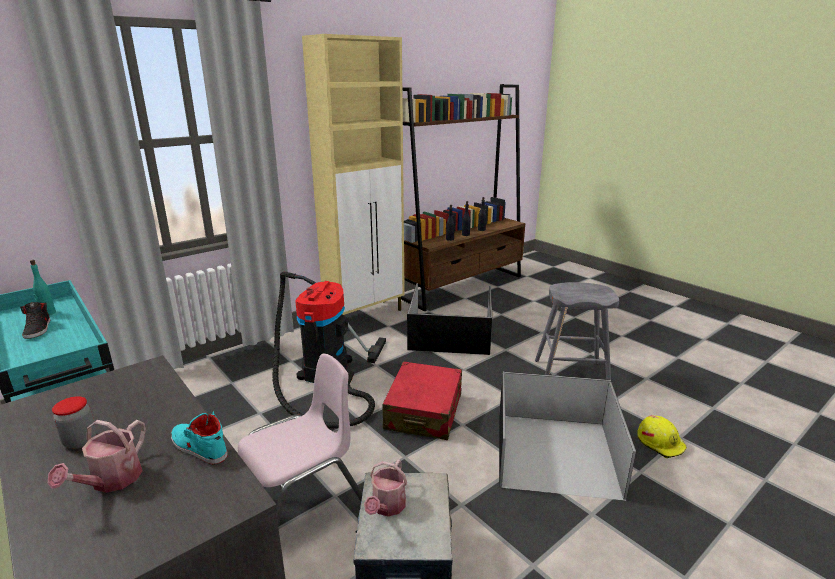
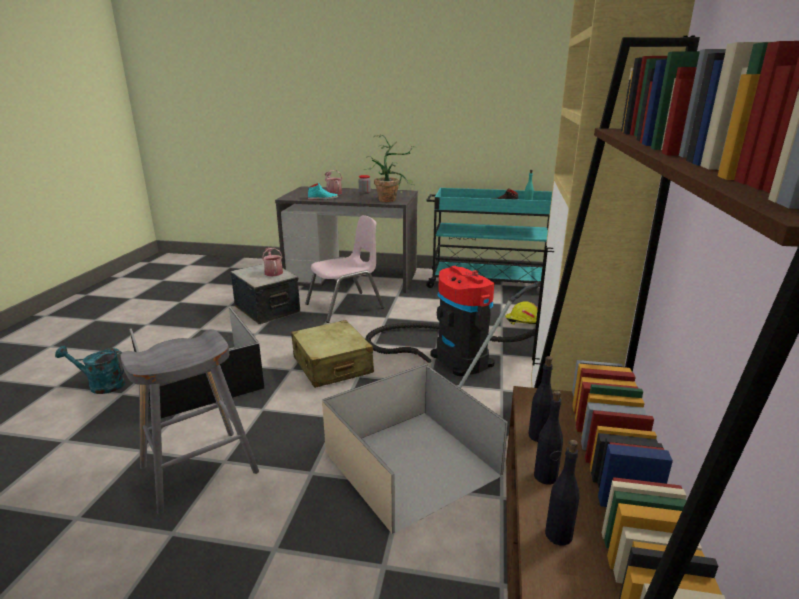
camera: 140 degrees right, 0 degrees up
(130, 383) = (391, 199): none -> potted plant
(301, 502) = (345, 306): pink chair -> pink chair turned 135 degrees counterclockwise
(424, 411) = (332, 365): red suitcase -> beige suitcase
(451, 334) = (409, 464): black storage box -> beige storage box
(660, 442) = (91, 426): yellow hard hat -> yellow hard hat (522, 321)
(669, 497) = (101, 385): none -> turquoise watering can

